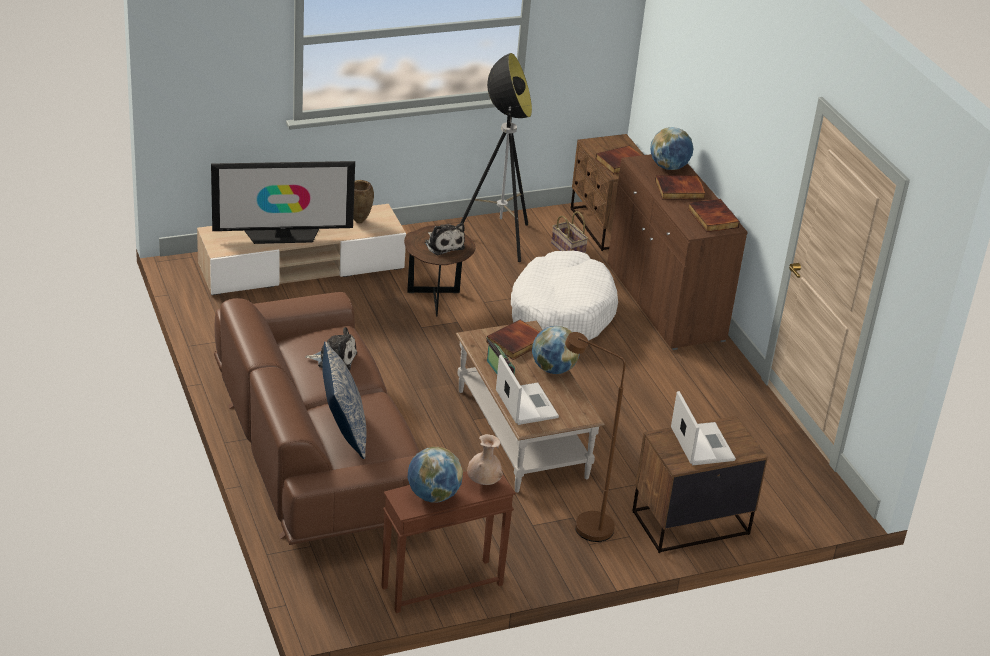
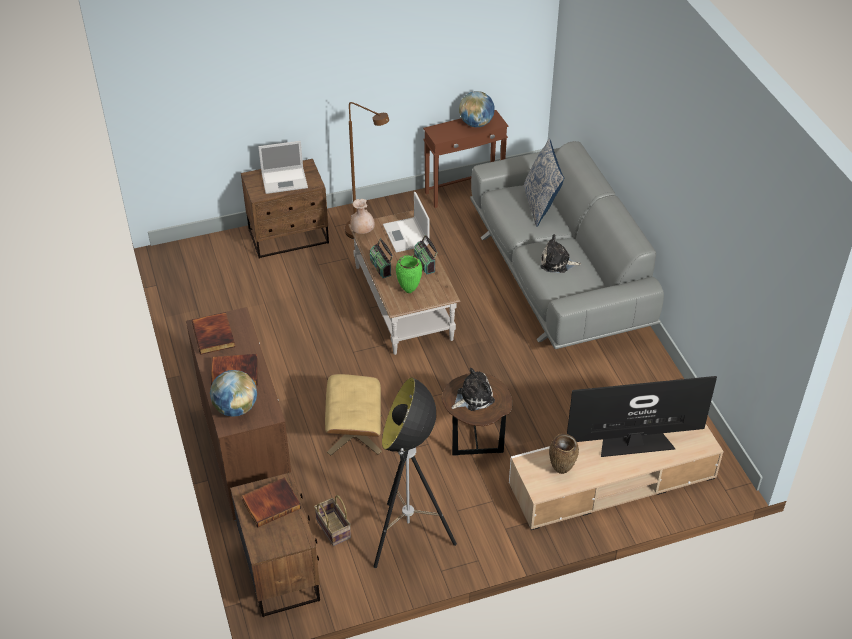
camera: 175 degrees left, 10 degrees up
(318, 457) = (558, 276): brown sofa -> grey sofa
(443, 244) = (473, 397): plush toy -> plush toy turned 90 degrees clockwise
(483, 483) = (443, 132): beige vase -> beige vase (362, 231)
(516, 343) = (409, 290): book -> green vase
(553, 369) = (381, 267): globe -> radio
(560, 313) = (354, 434): white dog bed -> beige ottoman
(701, 443) = (285, 180): laptop -> laptop turned 90 degrees counterclockwise

